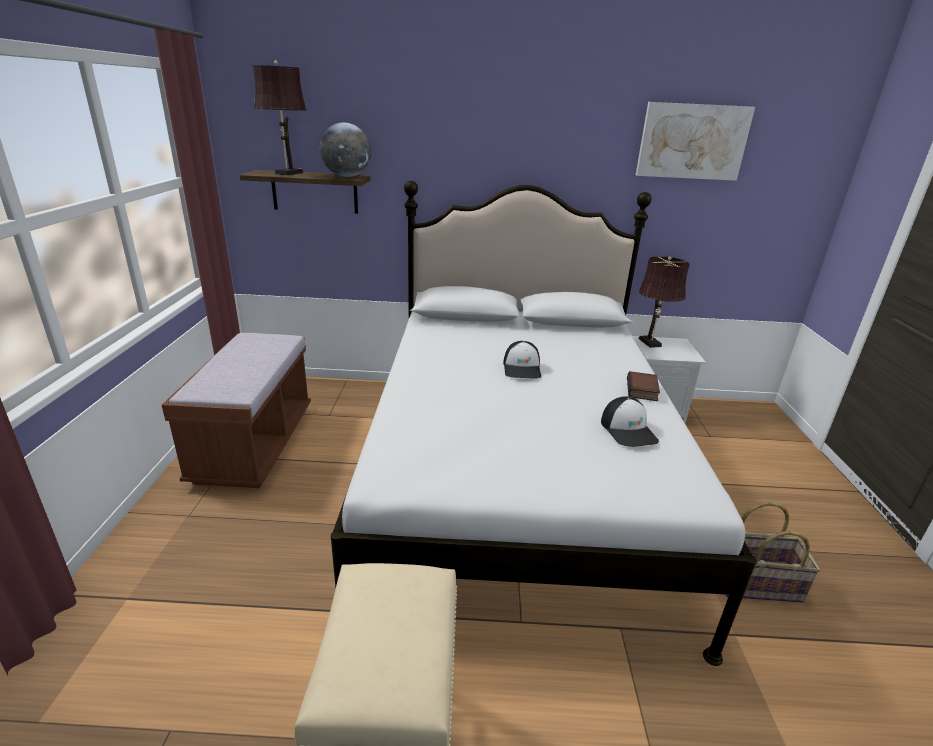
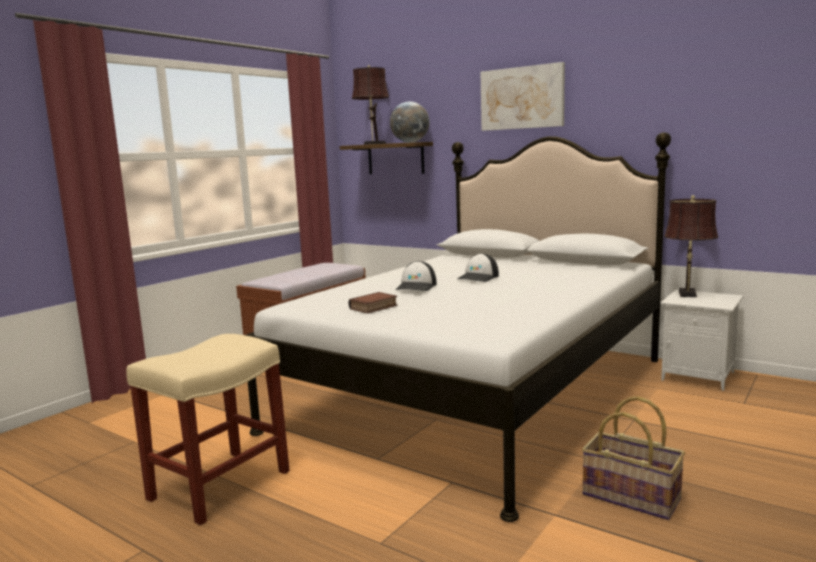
camera: 35 degrees right, 15 degrees down
(629, 430) = (502, 307): cap -> cap (416, 286)
(643, 390) = (566, 295): book -> book (373, 307)
(692, 141) = (713, 78): picture -> picture (522, 98)

